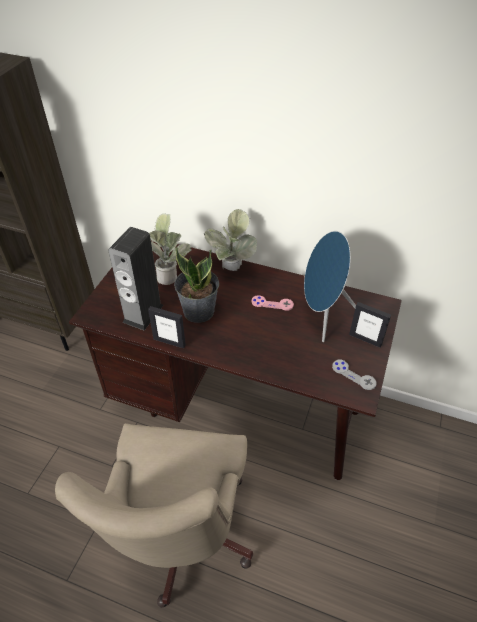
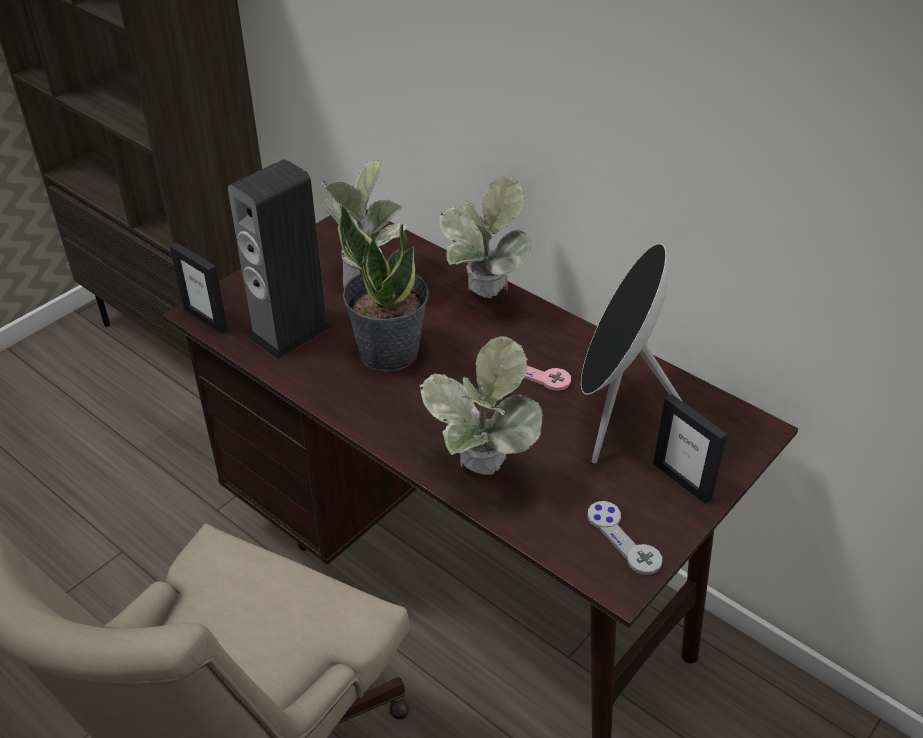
camera: 20 degrees right, 5 degrees down
(169, 342) = (310, 389): picture frame -> picture frame (206, 319)
(274, 363) = (480, 475): none -> potted plant
(322, 315) = (617, 416): blue speaker -> black speaker

